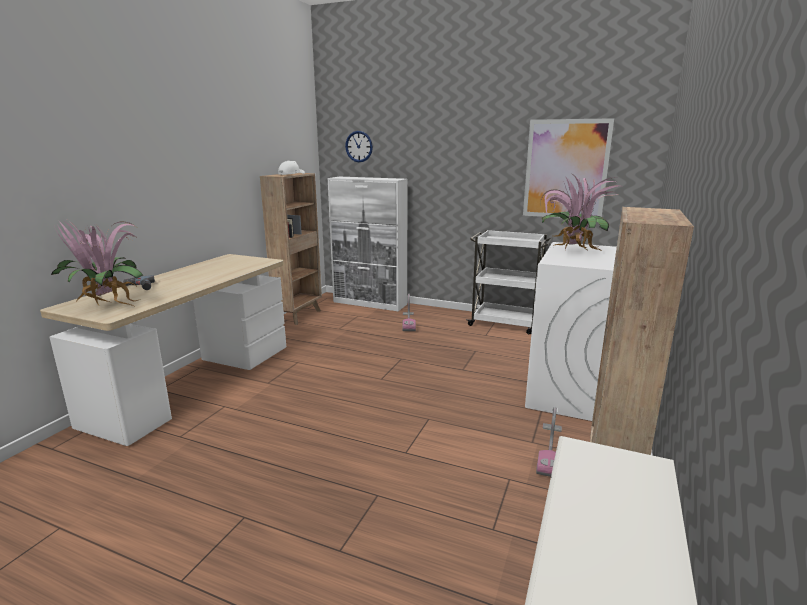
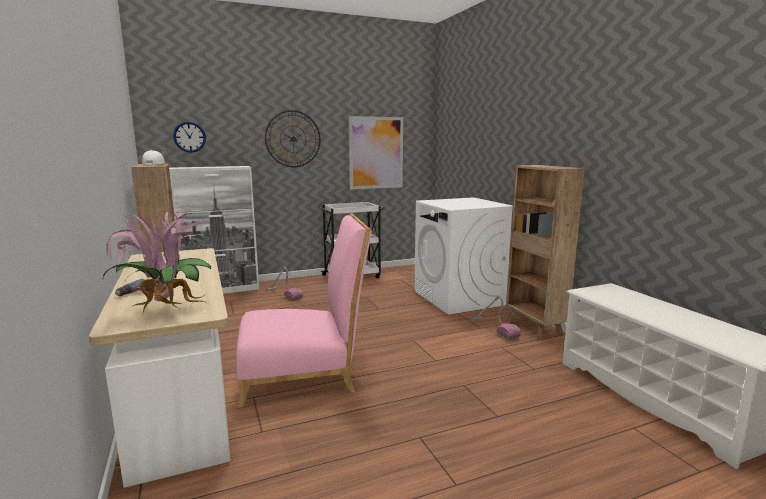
camera: 45 degrees left, 5 degrees down
(285, 405) = (304, 374): none -> pink chair
(458, 149) = (293, 139): none -> wall clock
(572, 252) = (446, 203): potted plant -> none

